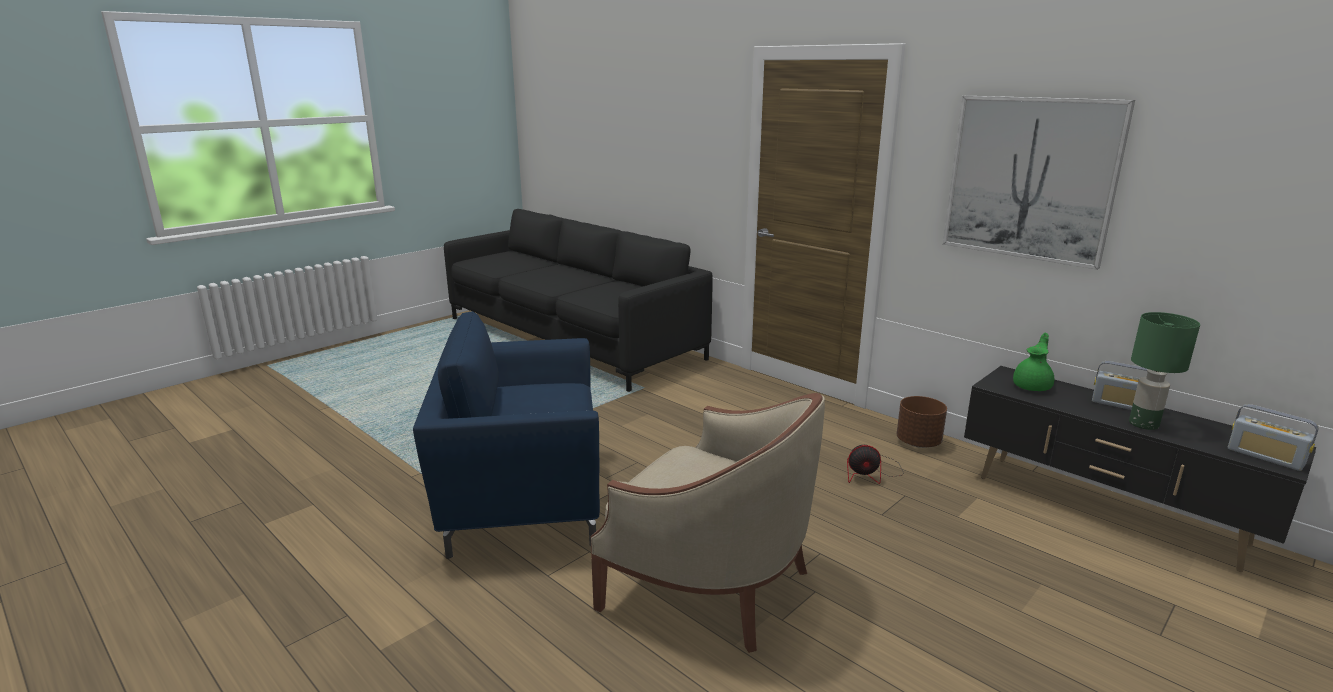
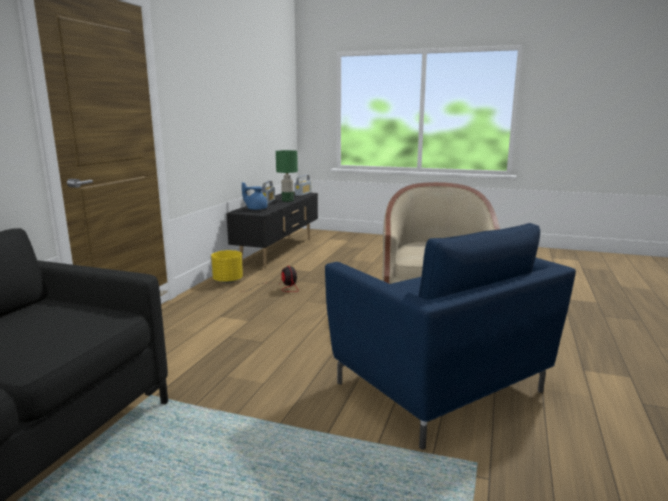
camera: 115 degrees left, 5 degrees down
(918, 443) = (228, 281): brown planter -> yellow planter
(1030, 179) = (215, 98): picture -> none
(1033, 386) = (256, 209): green teapot -> blue teapot

